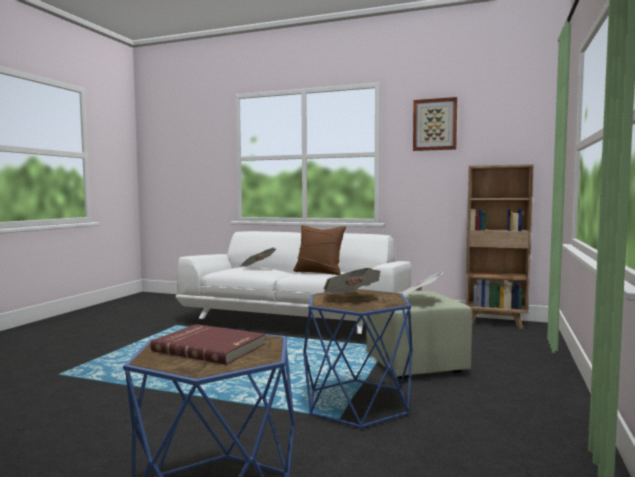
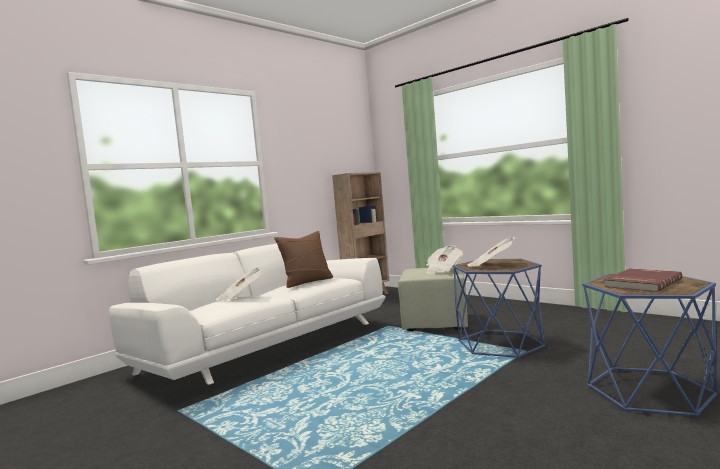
camera: 65 degrees left, 0 degrees up
(435, 124) = (302, 138): picture -> none

